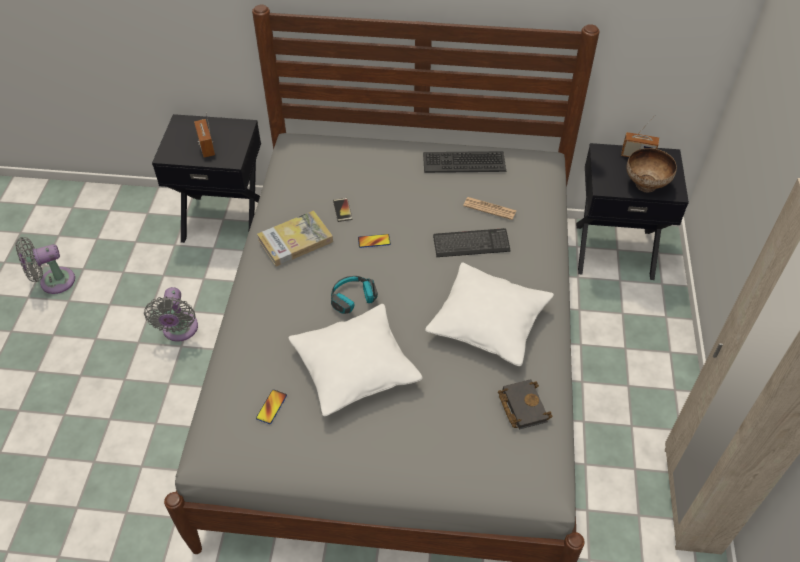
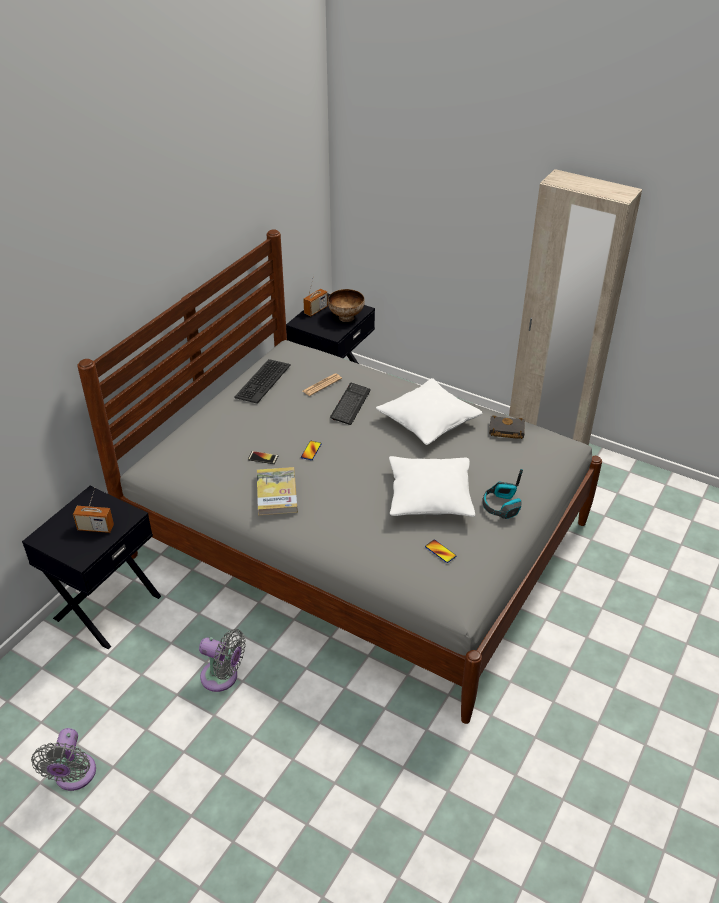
camera: 65 degrees left, 10 degrees down
(353, 299) = (363, 479): headphones -> headphones (501, 506)

